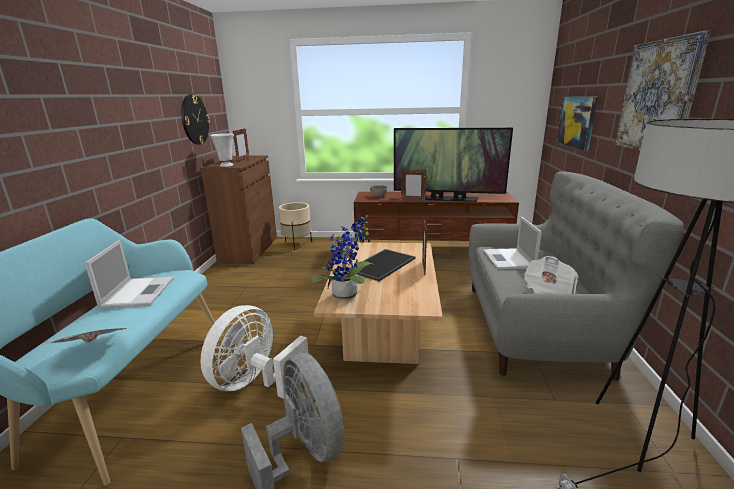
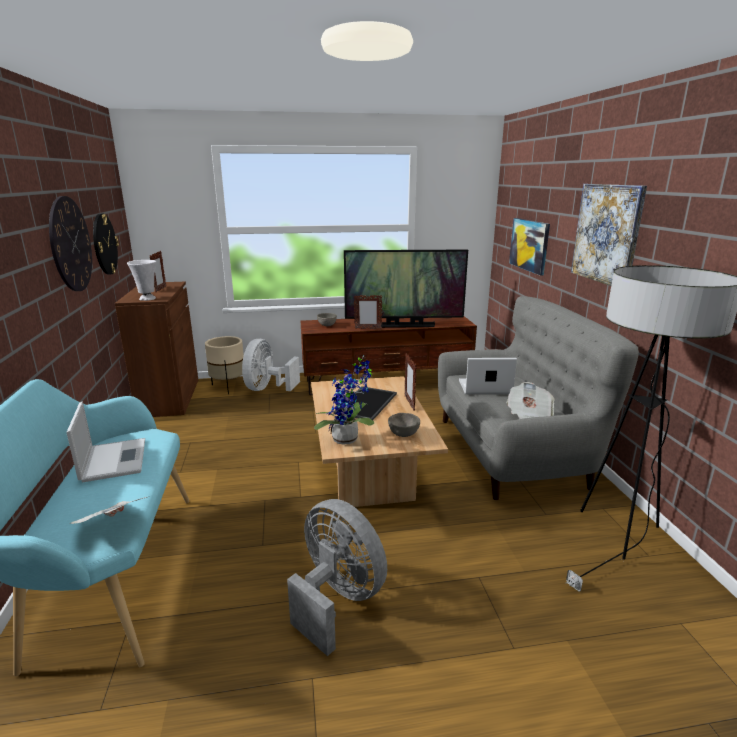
camera: 15 degrees left, 0 degrees up
(152, 114) = (70, 244): none -> wall clock
(255, 383) = (255, 543): white fan -> white fan (267, 388)
(403, 297) = (403, 434): none -> grey bowl
(509, 259) = (483, 387): laptop -> laptop turned 105 degrees clockwise

